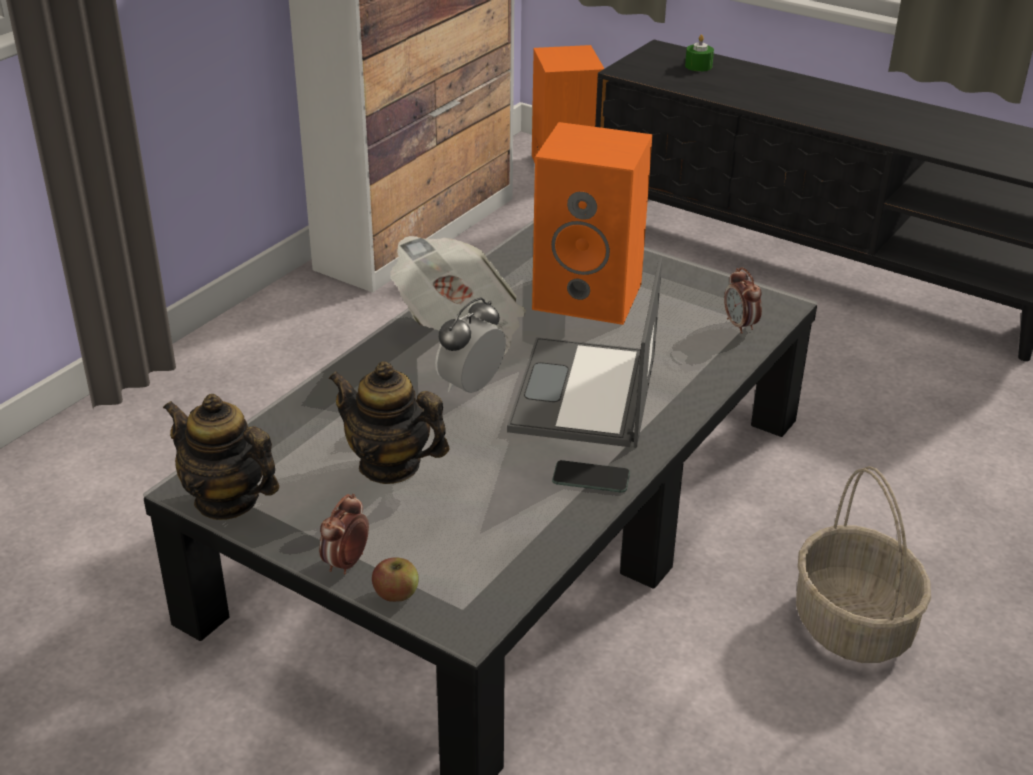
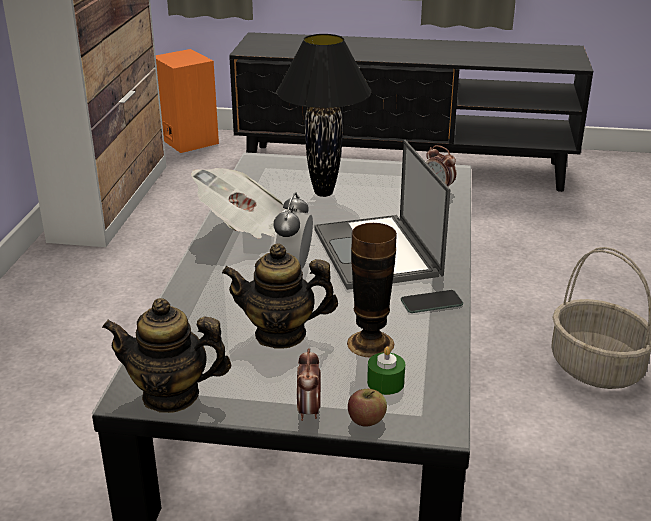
camera: 25 degrees left, 5 degrees down
(476, 506) = (370, 343): none -> vase
(590, 295) = (324, 193): orange speaker -> black table lamp
(698, 66) = (293, 42): green candle -> green candle (385, 383)

